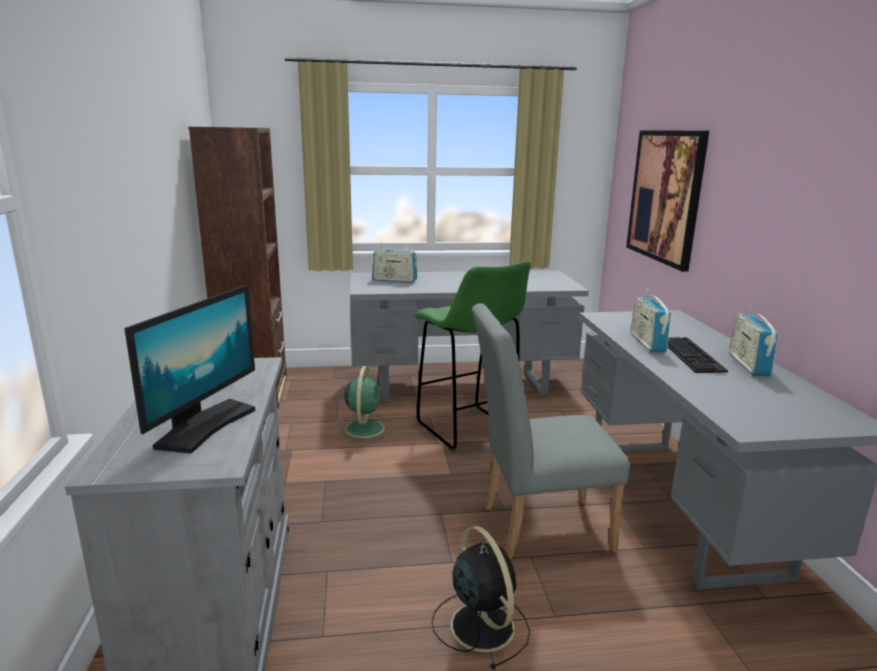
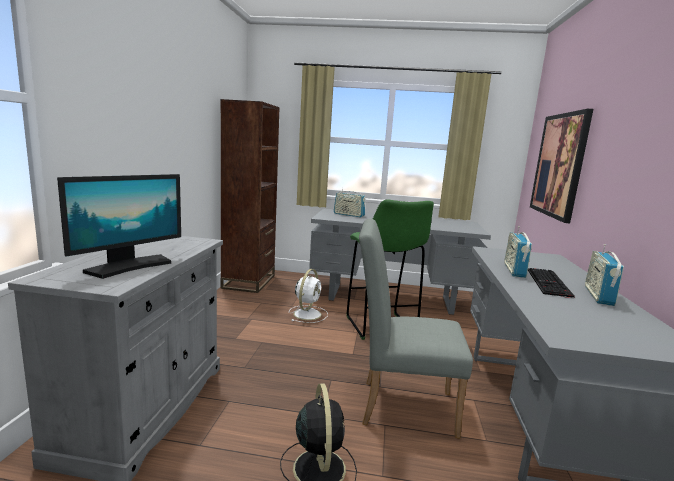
camera: 15 degrees right, 5 degrees down
(365, 428) = (308, 314): green fan -> white fan

